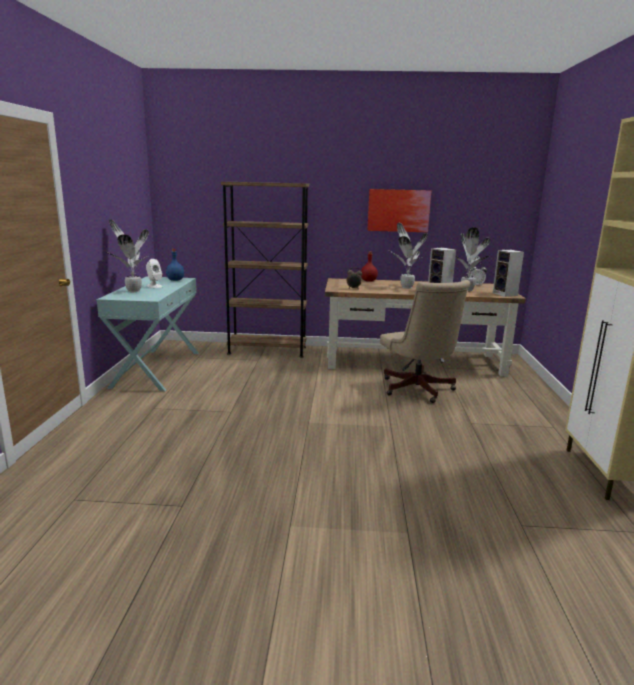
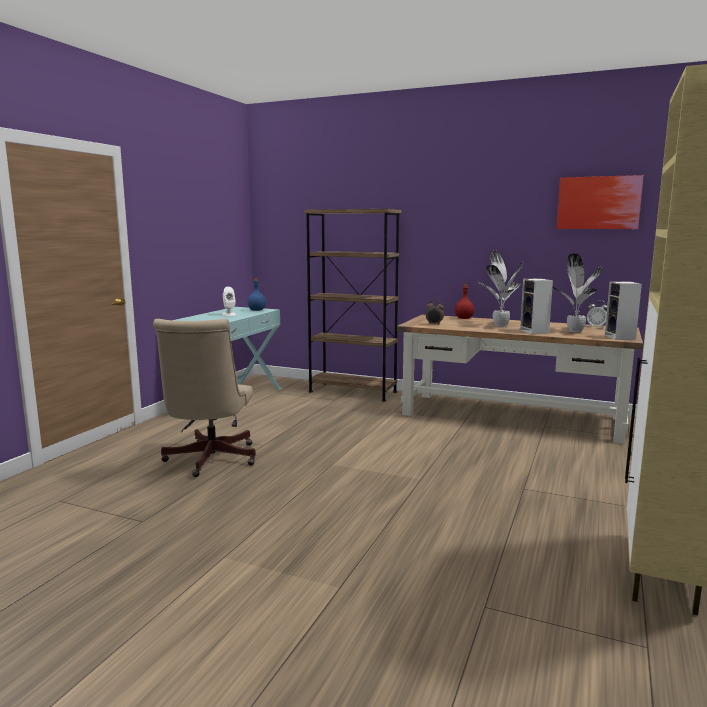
camera: 20 degrees right, 5 degrees down
(132, 291) = (203, 317): potted plant -> none
(398, 210) = (502, 237): picture -> picture (598, 203)
(418, 390) = (489, 447): beige office chair -> beige office chair (209, 460)

